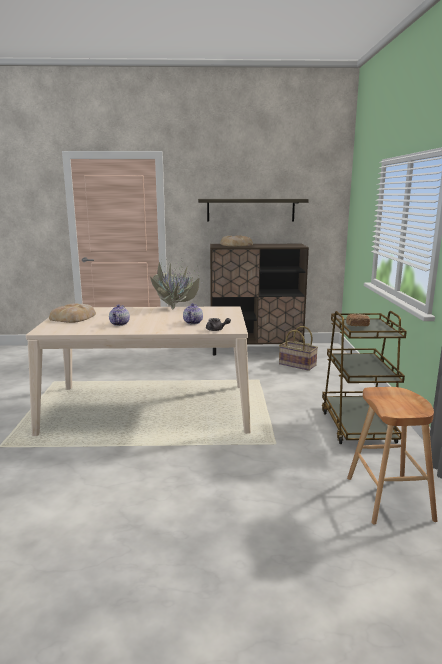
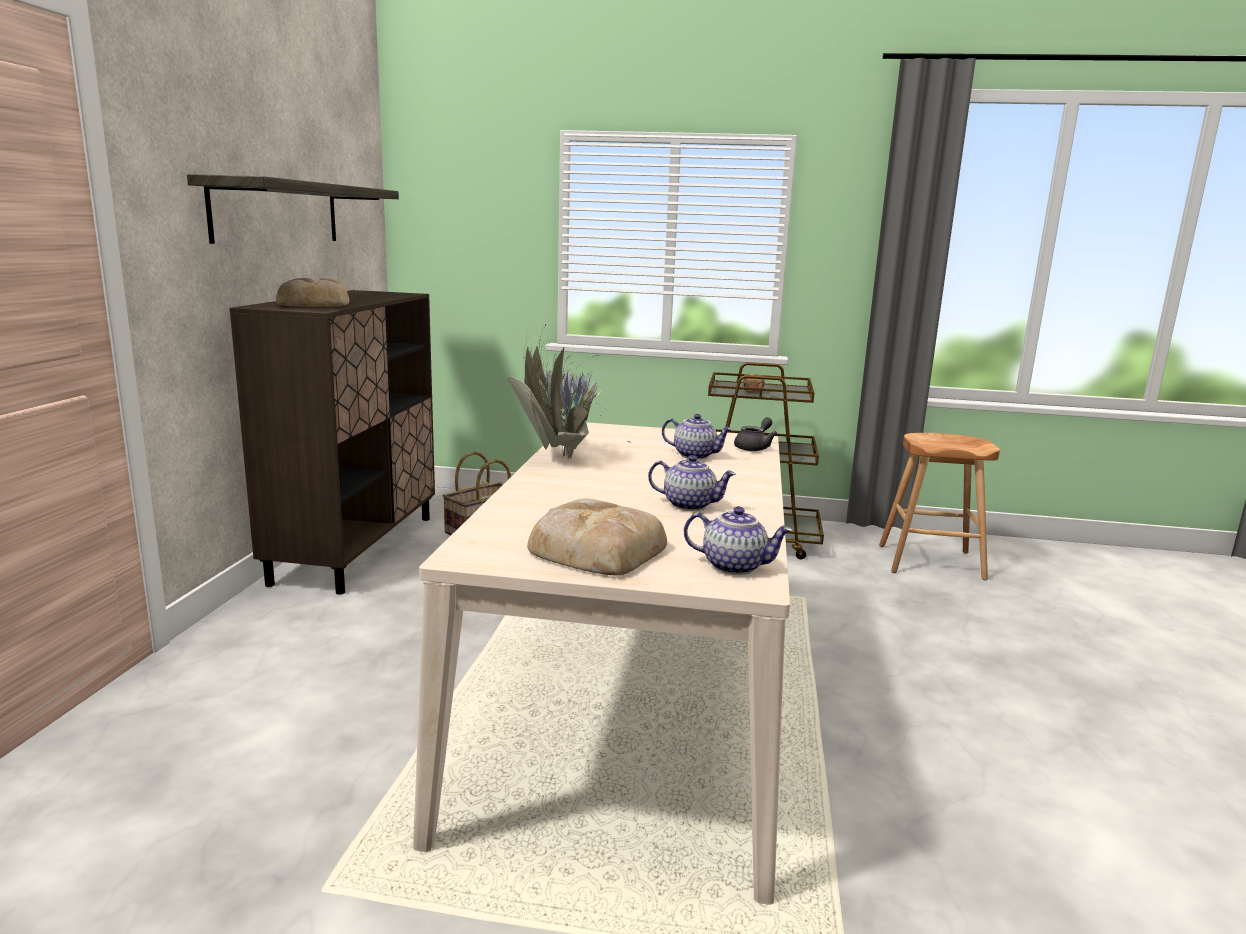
camera: 80 degrees left, 0 degrees up
(57, 329) = (735, 566): none -> teapot

